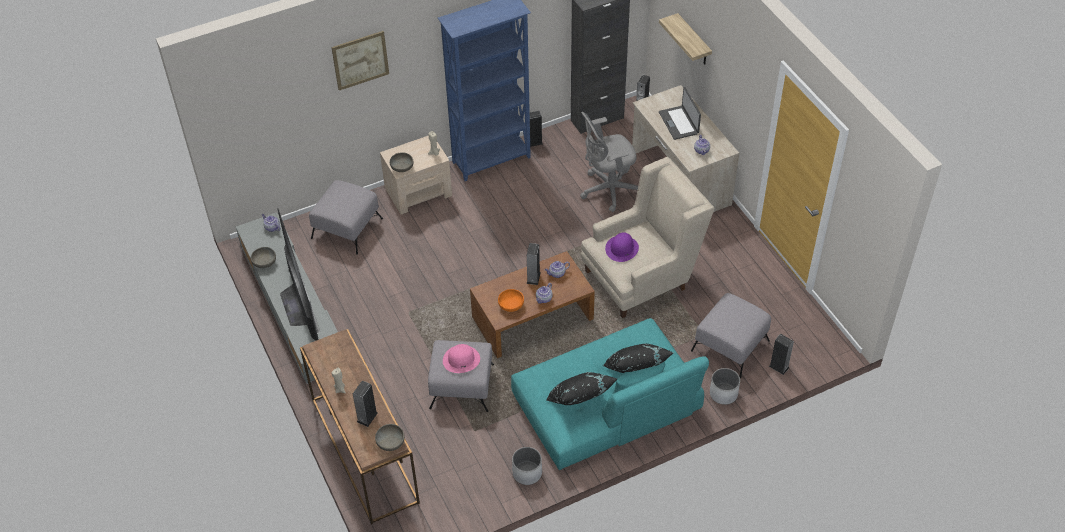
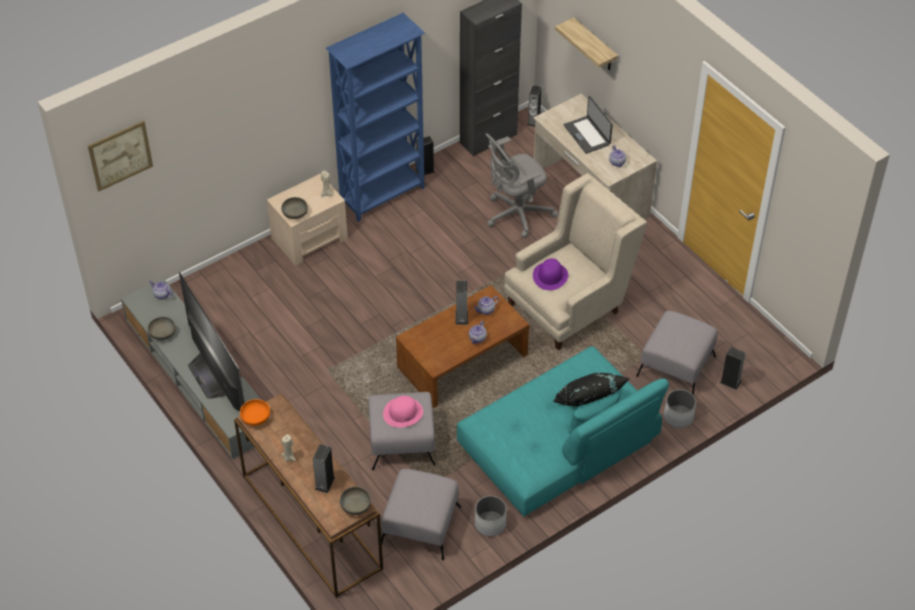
camera: 10 degrees left, 0 degrees up
(347, 228) = (239, 286): grey ottoman -> grey ottoman (421, 525)
(360, 60) = (247, 102): picture -> picture (120, 155)
(511, 305) = (444, 349): orange bowl -> orange bowl (256, 418)
(580, 402) = (537, 442): black pillow -> none

